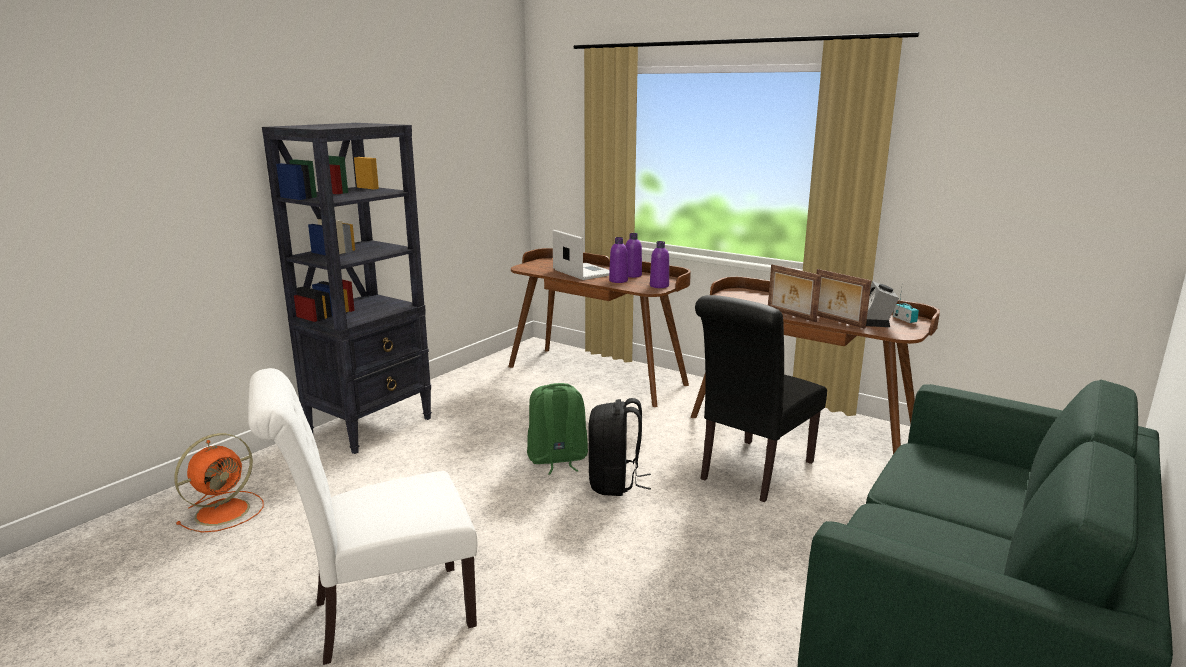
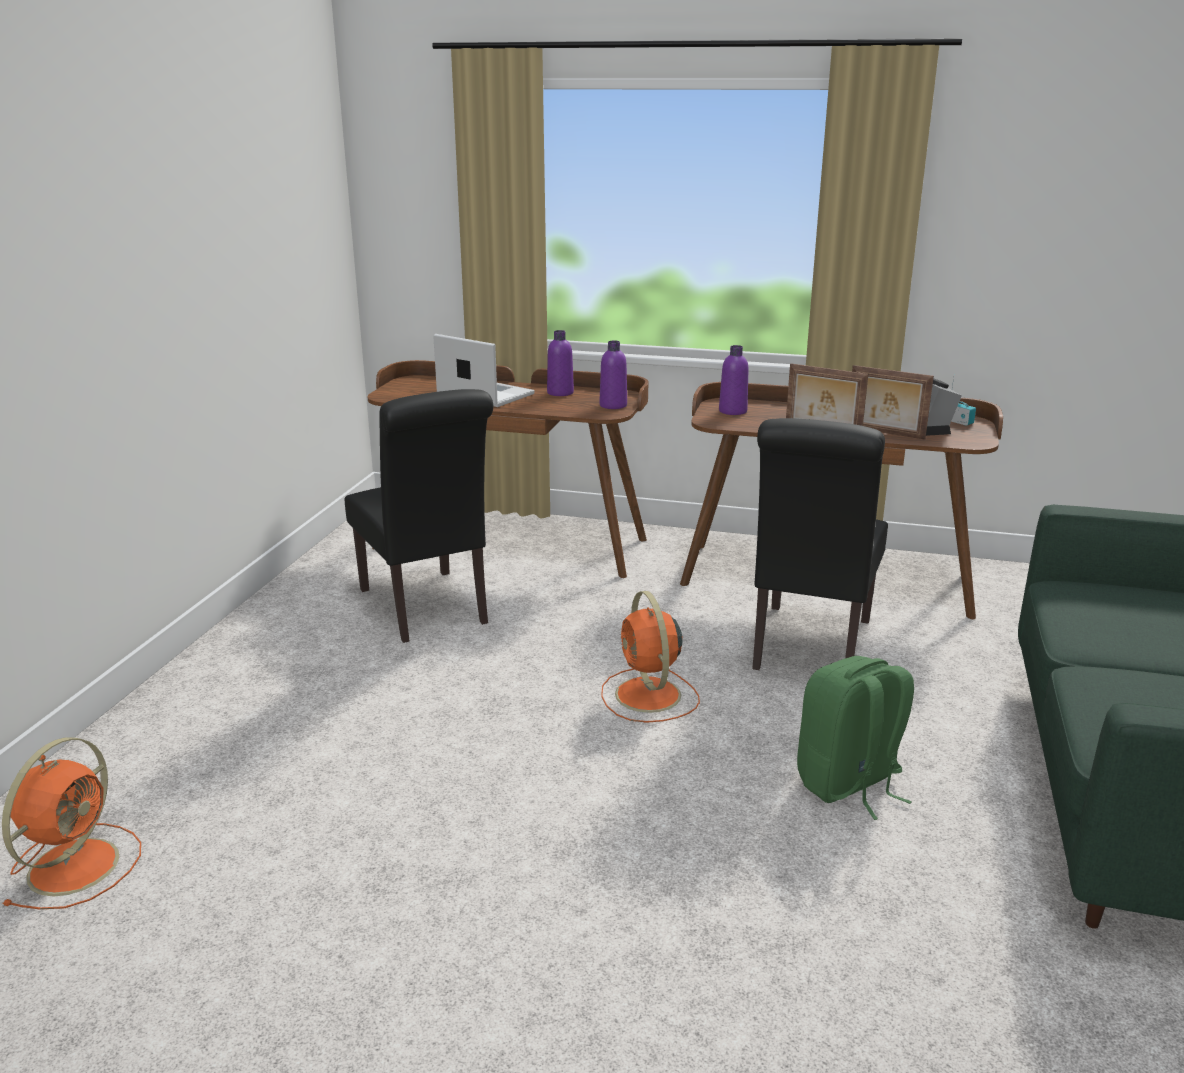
camera: 20 degrees left, 5 degrees up
(371, 425) = (222, 676): black bookcase -> none
(382, 615) = (465, 962): white chair -> none
(514, 407) = (427, 609): none -> black chair
(557, 459) = (546, 677): green backpack -> green backpack (849, 785)
(615, 483) = (649, 696): black backpack -> orange fan
(618, 281) = (549, 403): purple bottle -> purple bottle (732, 411)

